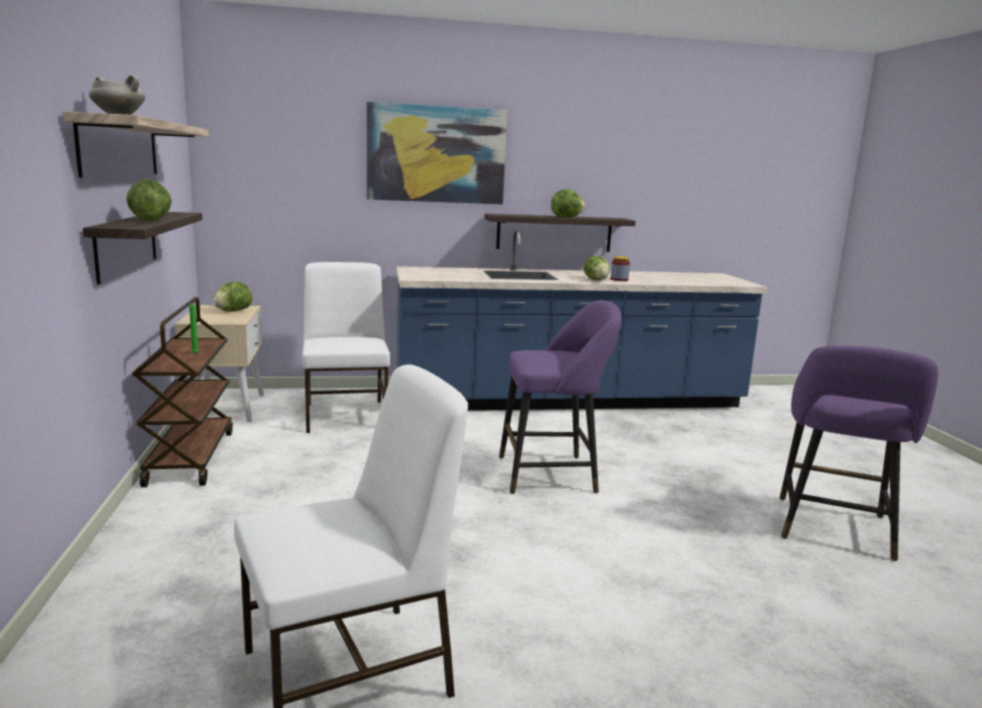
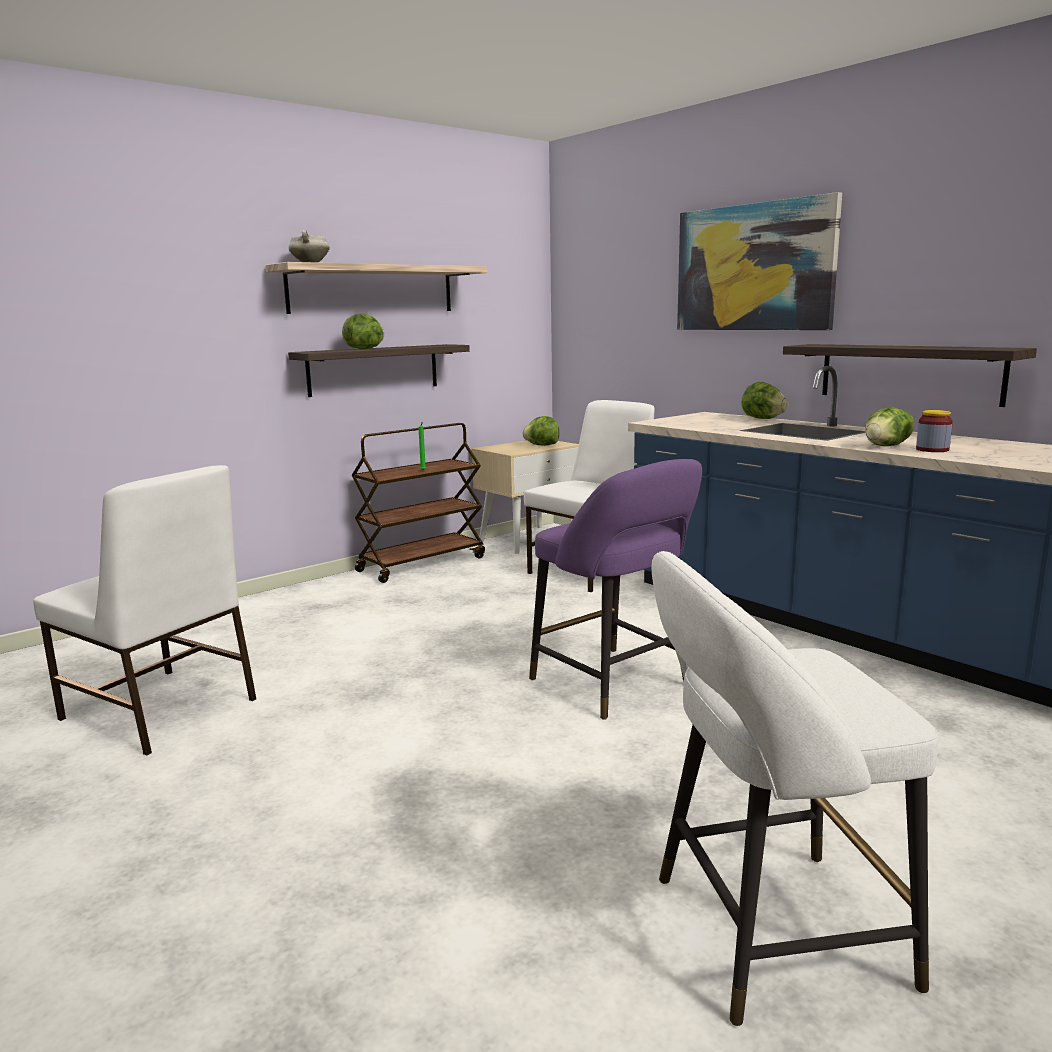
camera: 60 degrees right, 0 degrees up
(567, 217) = (905, 347): lettuce -> lettuce (762, 419)
(834, 531) = (766, 933): purple stool -> white stool

